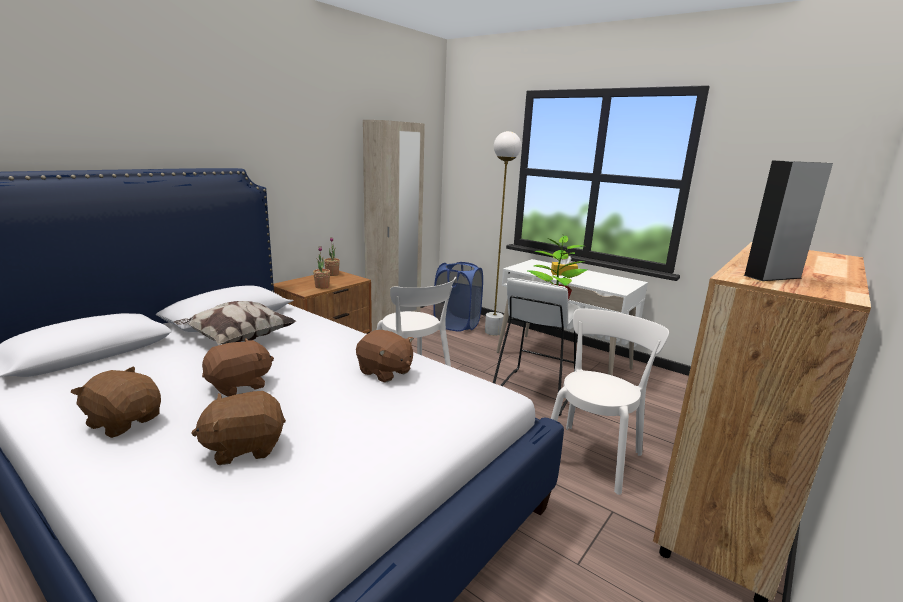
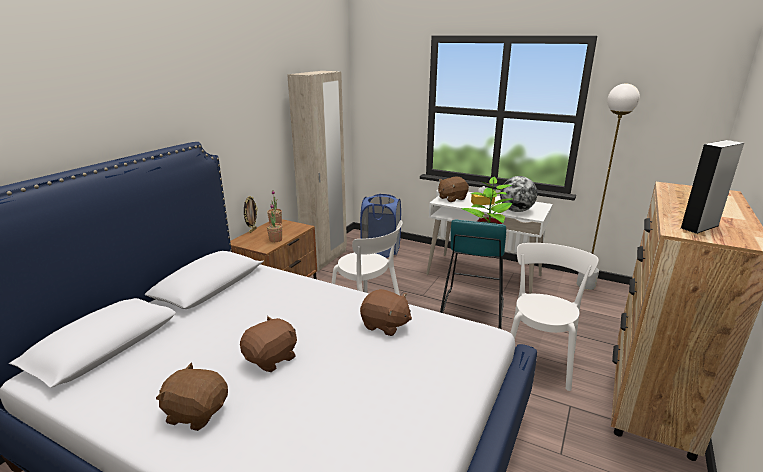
camera: 10 degrees left, 5 degrees up
(237, 339) = (235, 310): pillow -> none
(244, 447) = (319, 419): brown plush toy -> brown plush toy (451, 198)
(305, 277) = (252, 230): none -> picture frame
(493, 332) = (415, 254): white floor lamp -> white floor lamp (586, 285)
(534, 391) = (472, 308): white stool -> turquoise stool
(599, 283) = (516, 210): none -> globe

